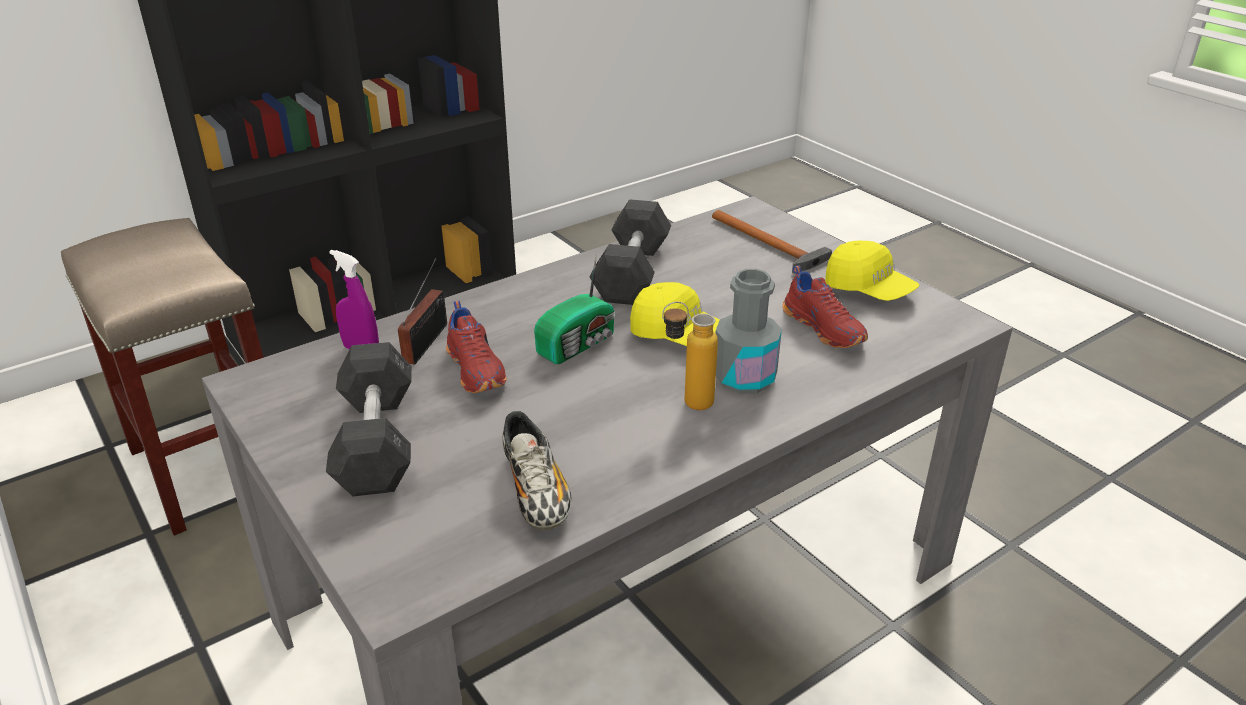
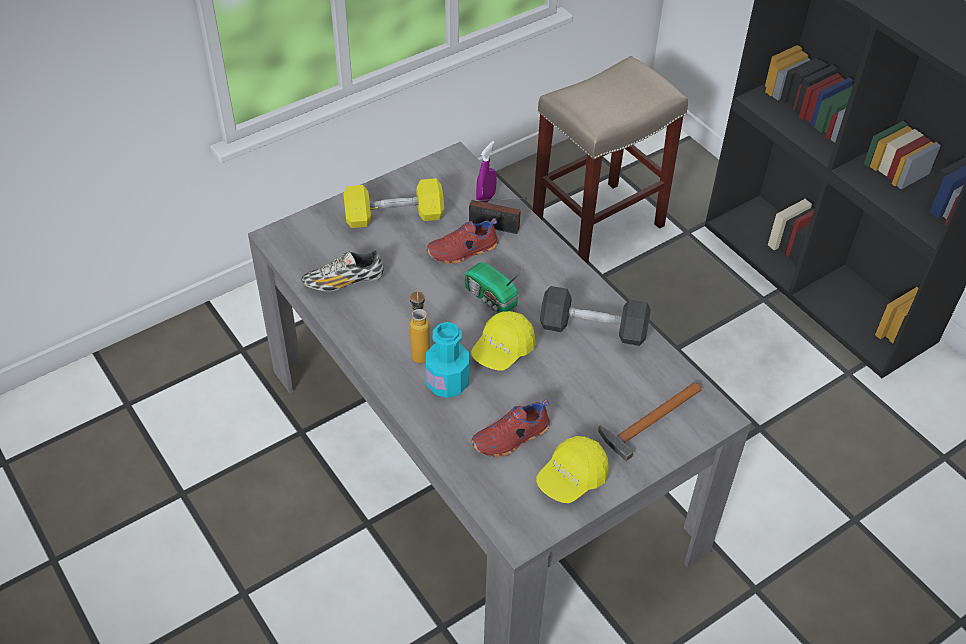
camera: 90 degrees right, 15 degrees up
(376, 441) = (394, 216): grey dumbbell -> yellow dumbbell
(744, 378) = (447, 383): grey bottle -> turquoise bottle

